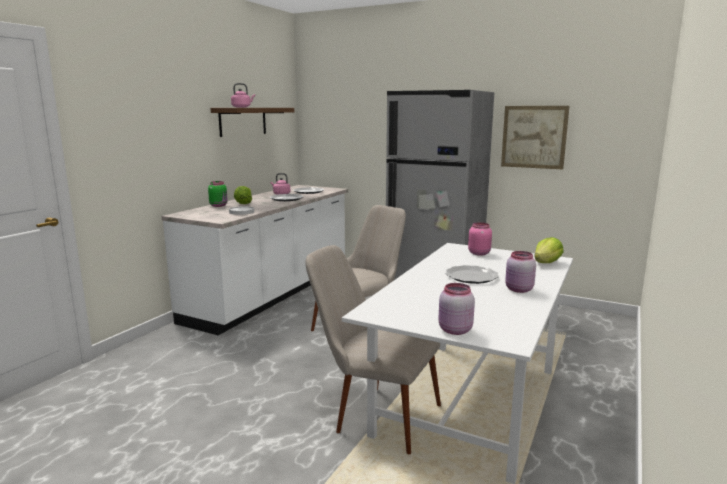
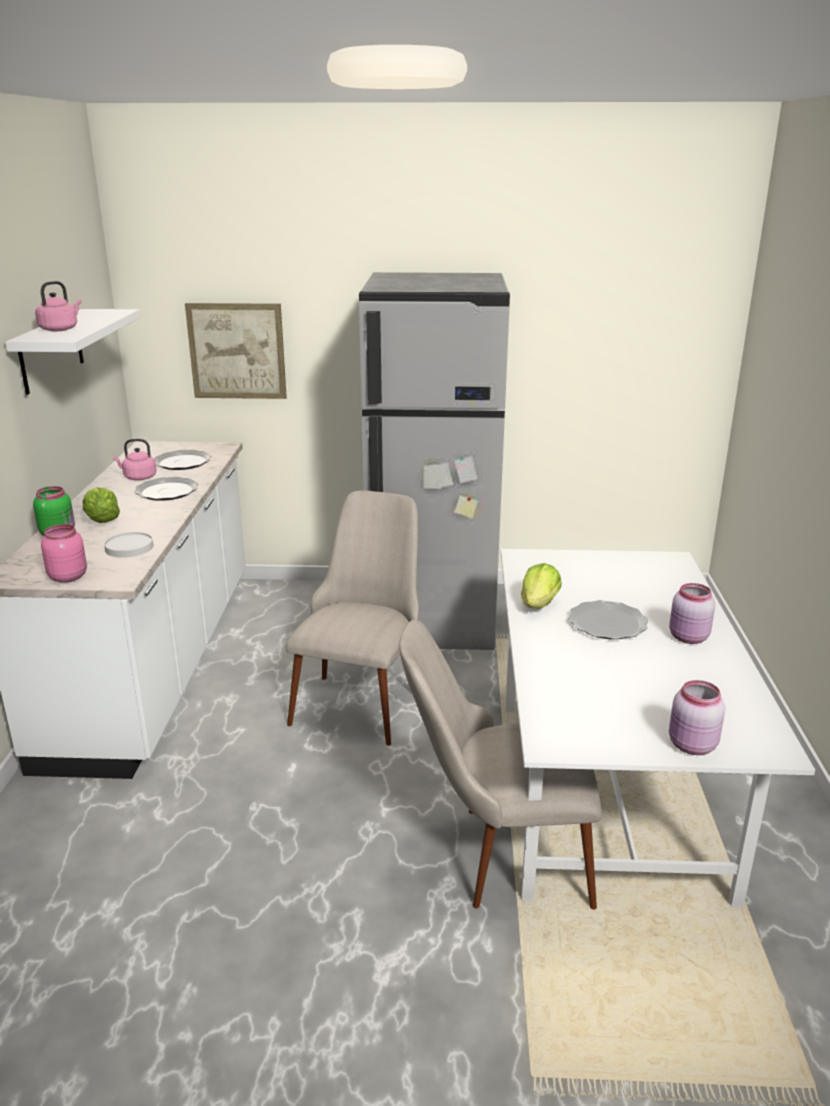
camera: 25 degrees left, 10 degrees up
(243, 121) = (51, 350): brown shelf -> white shelf
(479, 253) = (568, 566): pink jar -> pink jar (68, 576)
(534, 137) = (563, 343): picture -> picture (237, 351)
(547, 263) = (670, 570): lettuce -> lettuce (539, 604)

